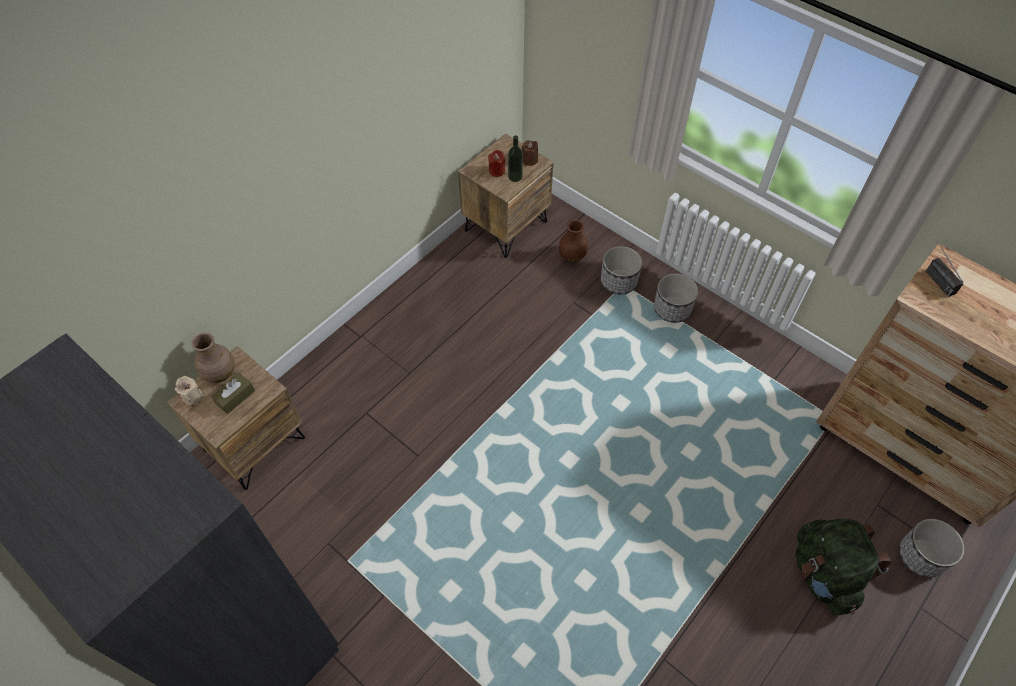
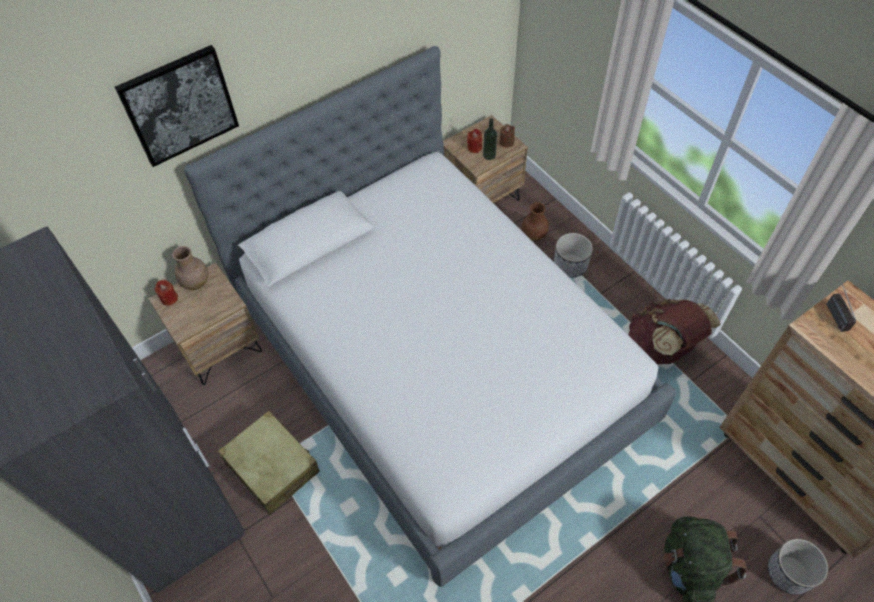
camera: 15 degrees right, 0 degrees up
(185, 167) = (179, 105): none -> picture
(193, 397) = (169, 298): beige candle -> red candle
(235, 397) = (203, 305): brown tissue box -> none
(351, 566) = (272, 467): none -> beige suitcase
(507, 413) = (439, 364): none -> bed
(672, 309) = (613, 299): planter -> none
(734, 352) = (660, 348): none -> brown backpack

